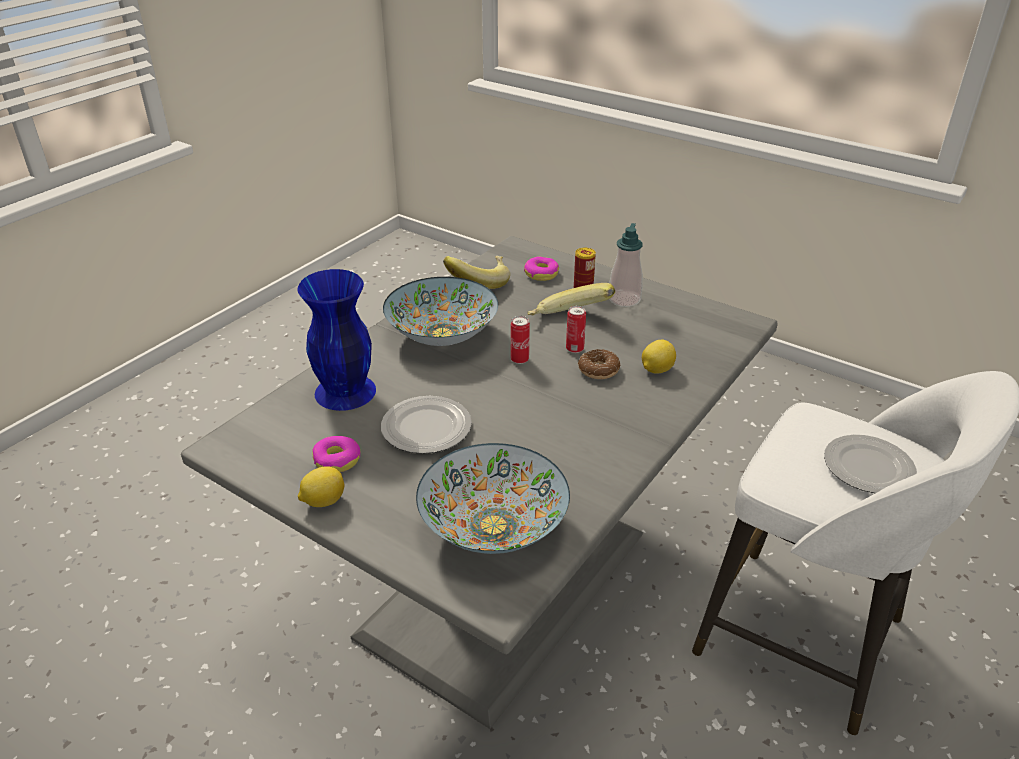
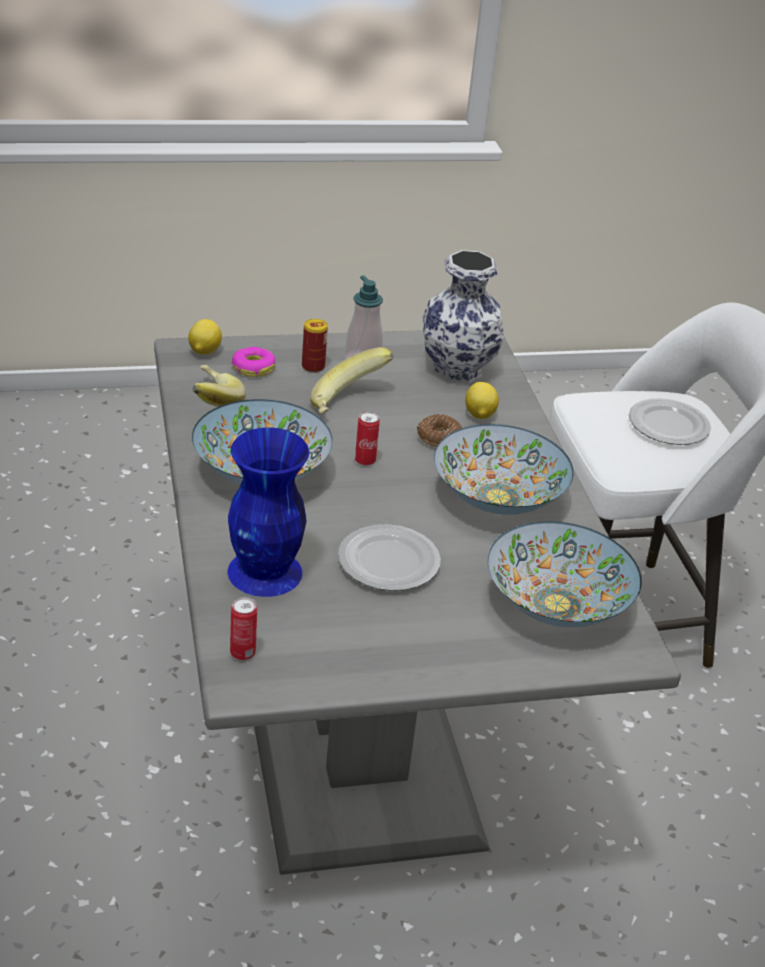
camera: 50 degrees left, 0 degrees up
(323, 501) = (408, 669): lemon -> lemon (204, 351)
(337, 460) = (362, 632): donut -> none
(574, 349) = (393, 428): can -> can (242, 653)
(575, 430) = (498, 498): none -> bowl
(691, 333) = (458, 369): none -> vase

